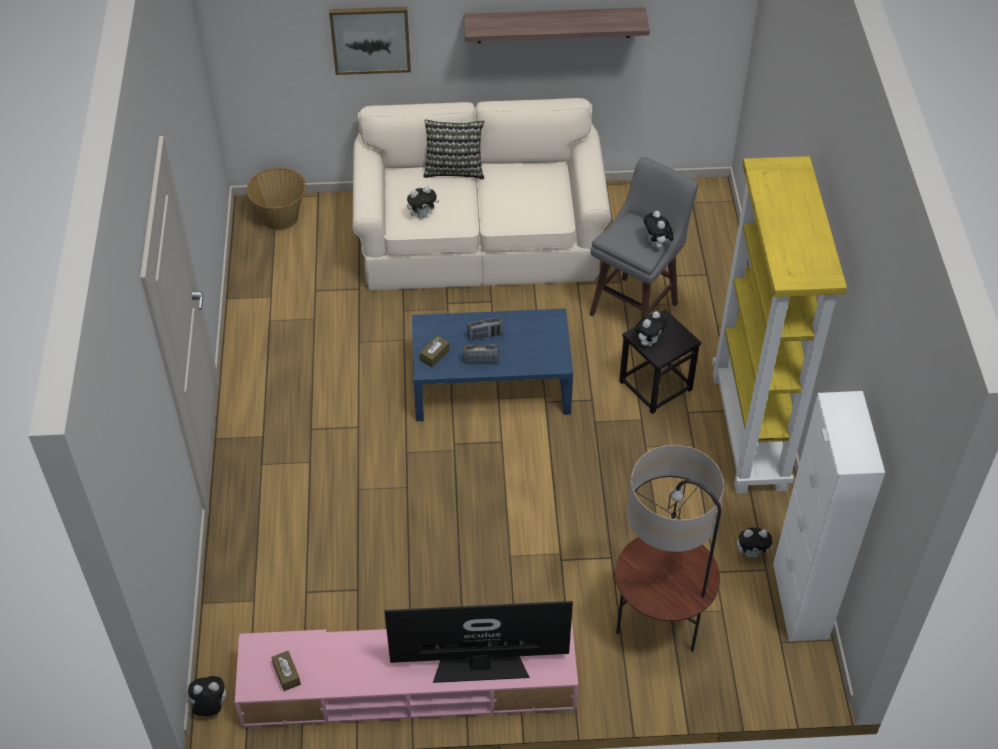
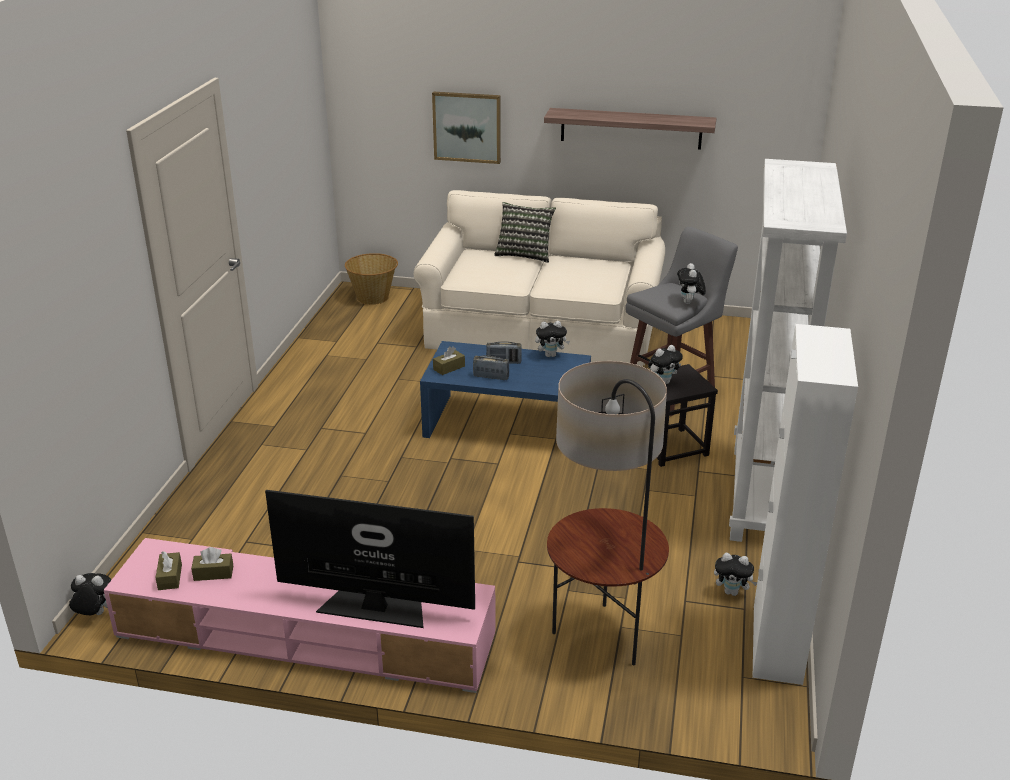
camera: 15 degrees right, 20 degrees down
(323, 660) = (213, 573): none -> brown tissue box
(422, 215) = (481, 276): plush toy -> plush toy (551, 355)
(750, 432) = (761, 495): yellow bookcase -> white bookcase

